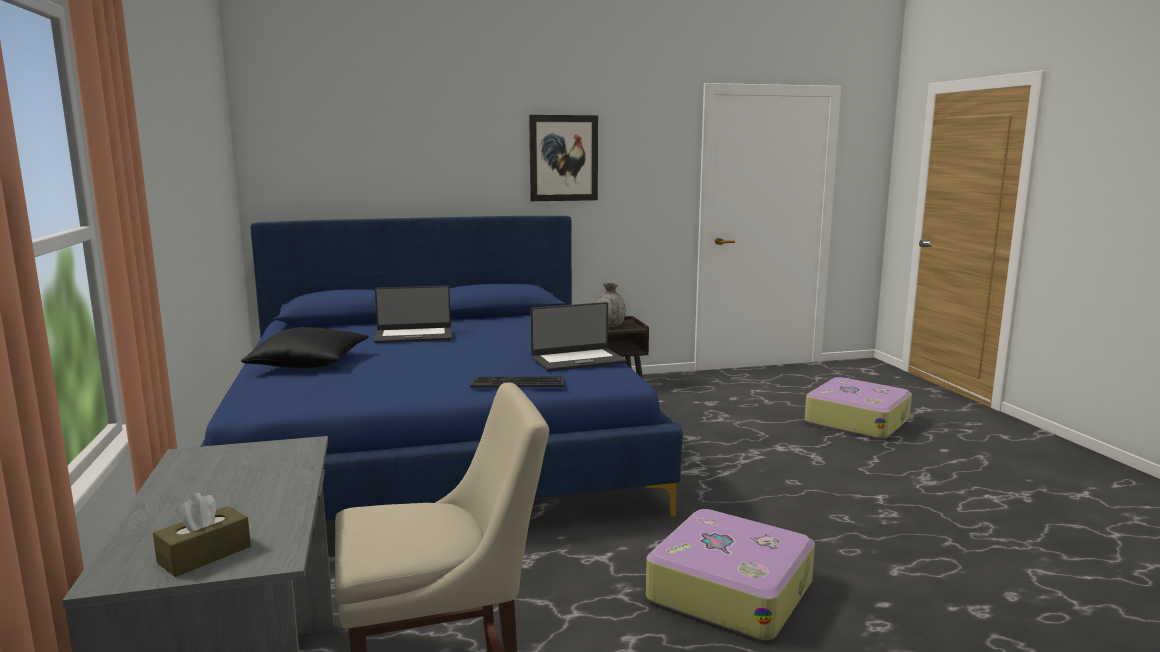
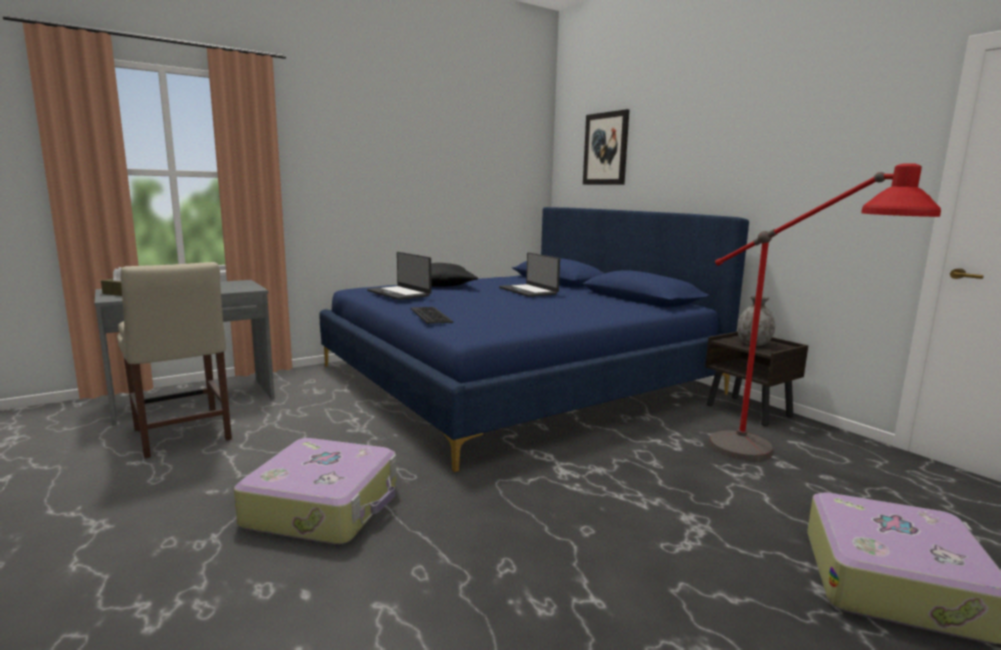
camera: 70 degrees right, 0 degrees up
(563, 158) = (759, 156): picture -> picture (606, 149)
(577, 360) = (509, 322): laptop -> laptop (399, 293)
(709, 403) = (780, 464): none -> red floor lamp

